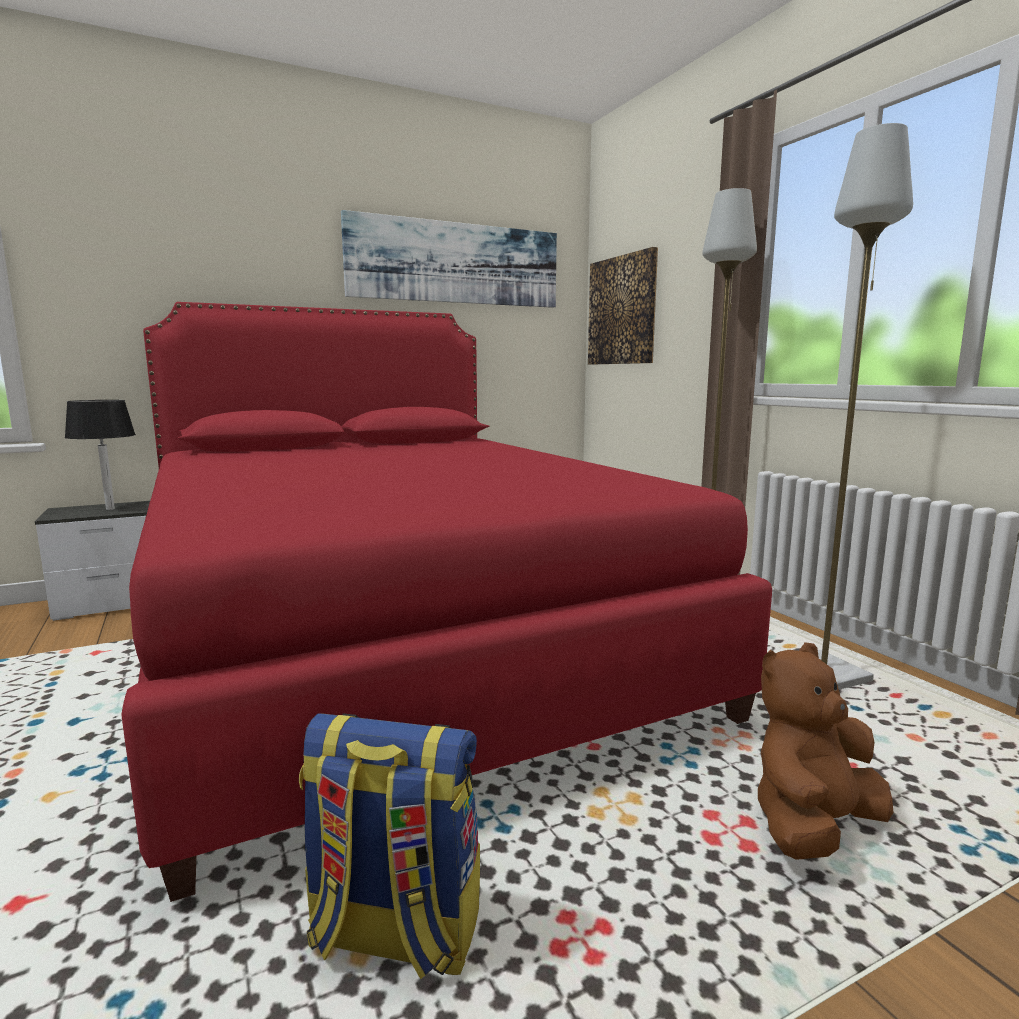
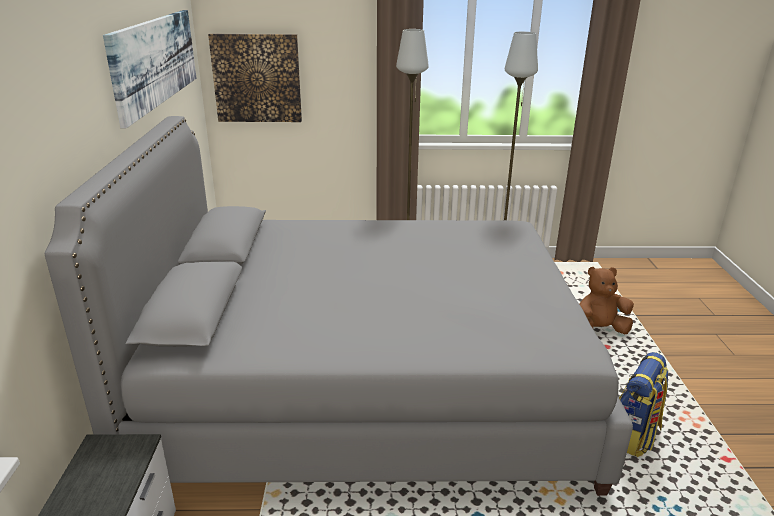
camera: 65 degrees left, 15 degrees up
(110, 509) = (110, 465): black table lamp -> none
(394, 638) = (367, 386): red bed -> grey bed
(812, 826) = (598, 330): brown plush toy -> brown plush toy turned 90 degrees clockwise

